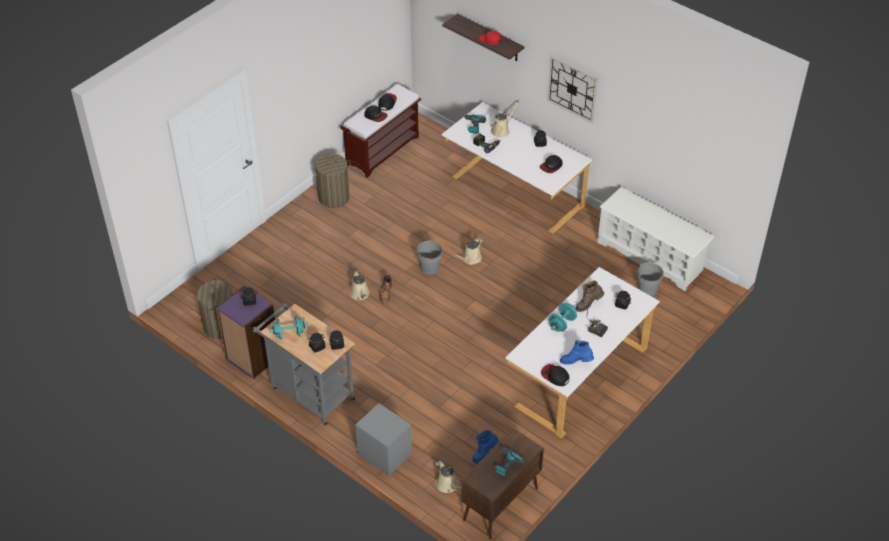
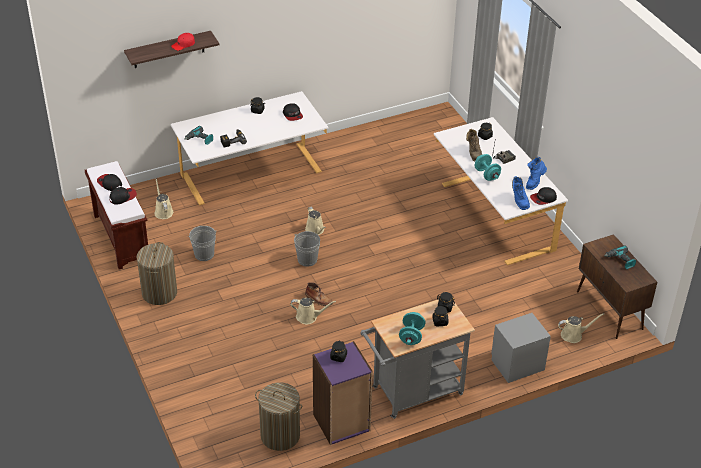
camera: 65 degrees left, 5 degrees down
(484, 453) = (549, 301): blue boot -> blue boot (519, 201)
(501, 130) = (220, 125): beige watering can -> beige watering can (163, 211)
(572, 88) = (270, 36): wall clock -> none
(647, 289) = (424, 146): grey bucket -> grey bucket (204, 254)
(650, 256) = (388, 130): white shoe rack -> none

